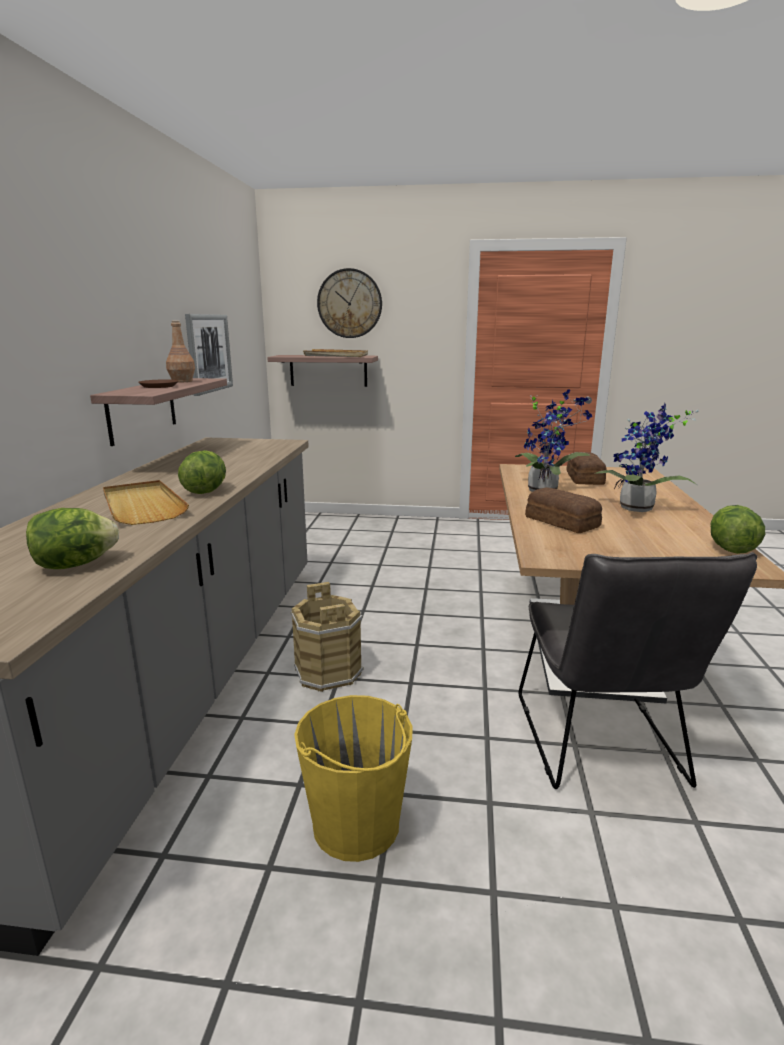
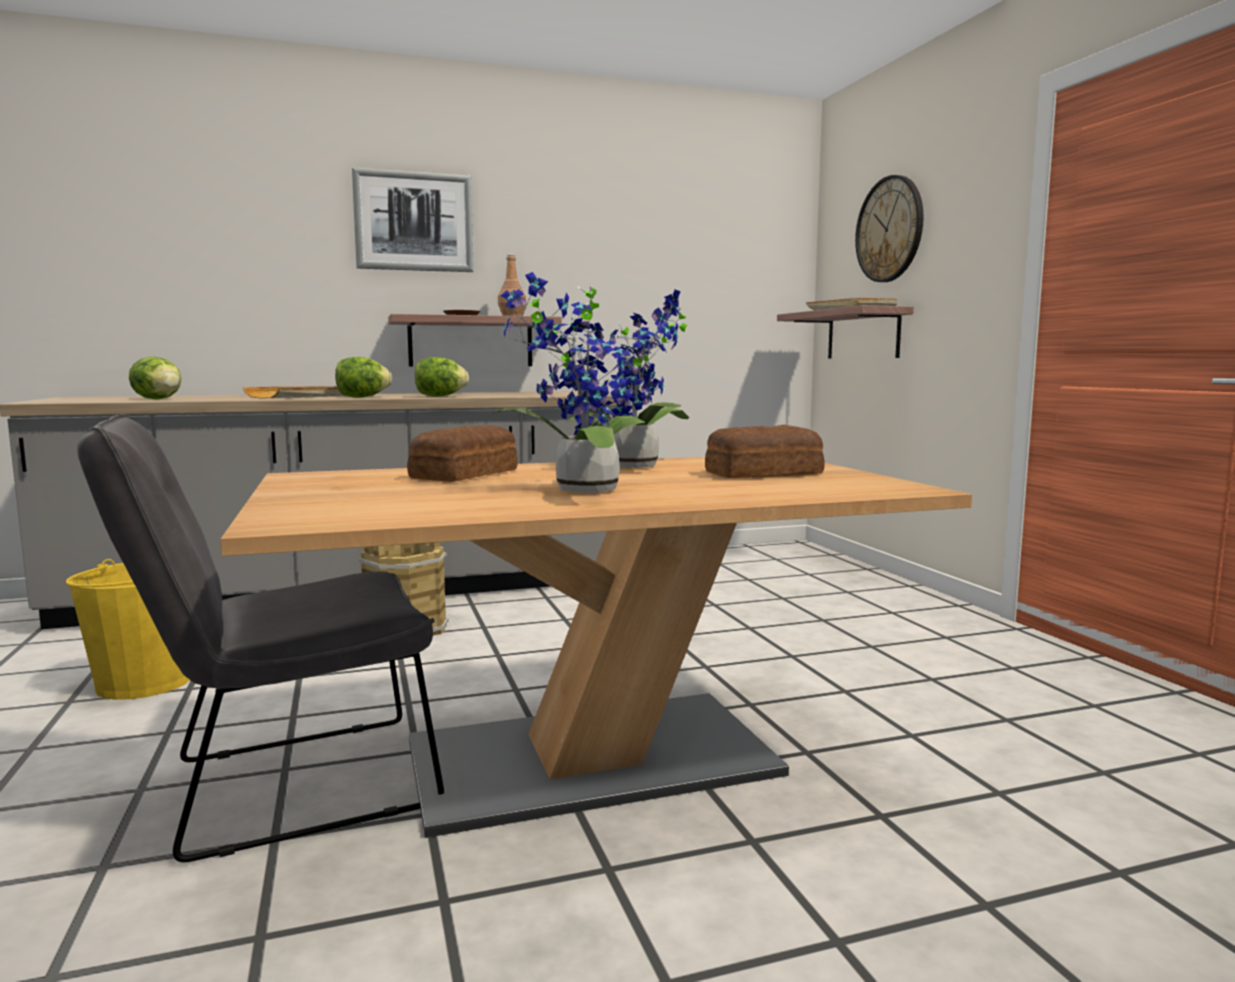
camera: 65 degrees right, 10 degrees down
(209, 353) = (631, 299): picture -> picture (414, 222)
(731, 549) = (379, 518): lettuce -> lettuce (440, 396)

